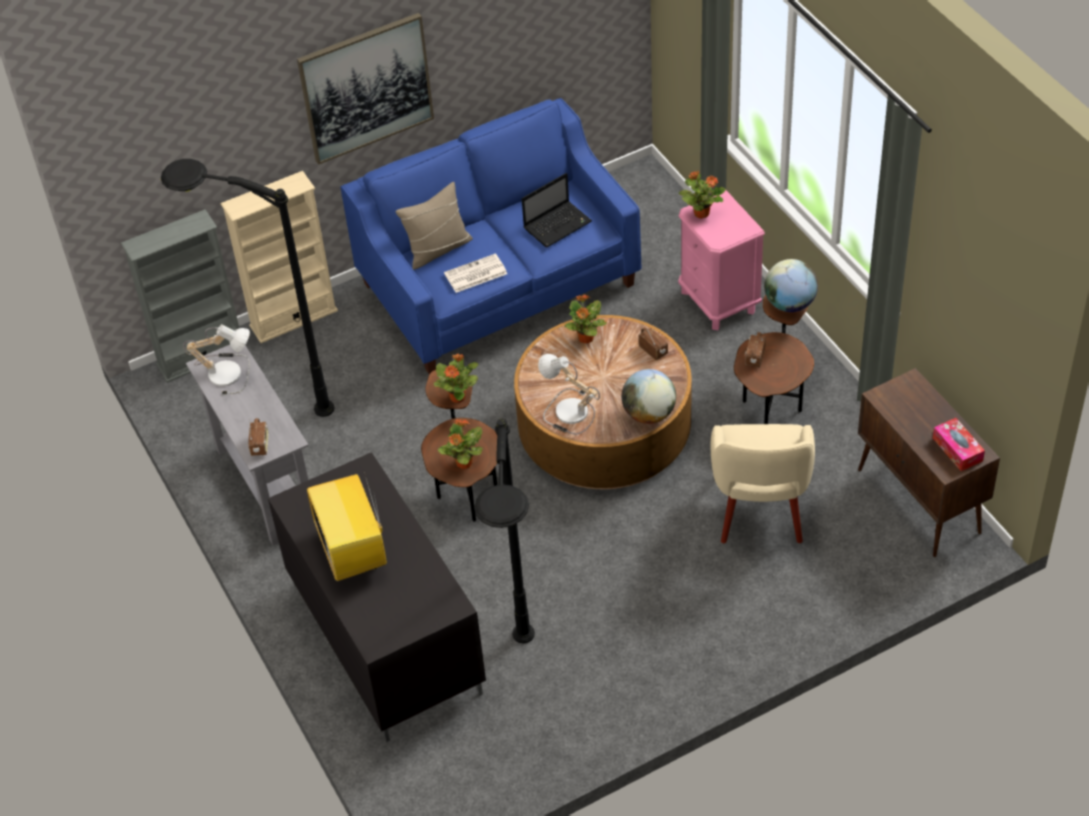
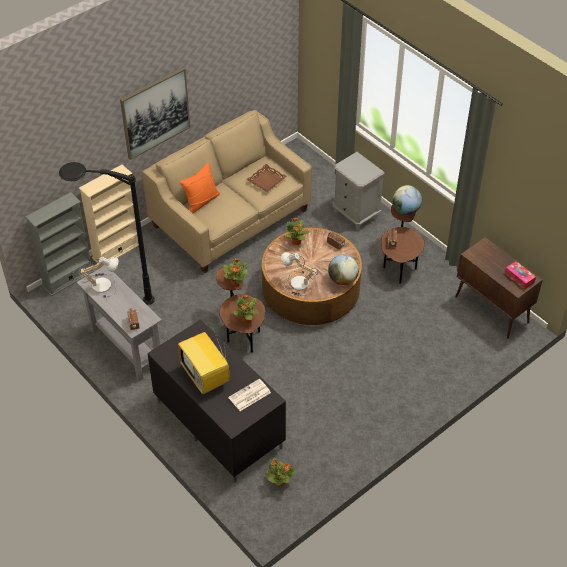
camera: 15 degrees left, 0 degrees up
(438, 249) = (201, 201): beige pillow -> orange pillow
(475, 274) = (227, 213): newspaper -> newspaper (249, 395)
(498, 284) = (230, 218): blue sofa -> beige sofa
(524, 694) = (305, 444): black floor lamp -> none
(558, 224) = (266, 180): laptop -> brown tray
(701, 213) = (347, 165): potted plant -> potted plant (279, 482)
(719, 301) = (355, 214): pink nightstand -> grey nightstand
(760, 508) = (408, 325): beige armchair -> none

